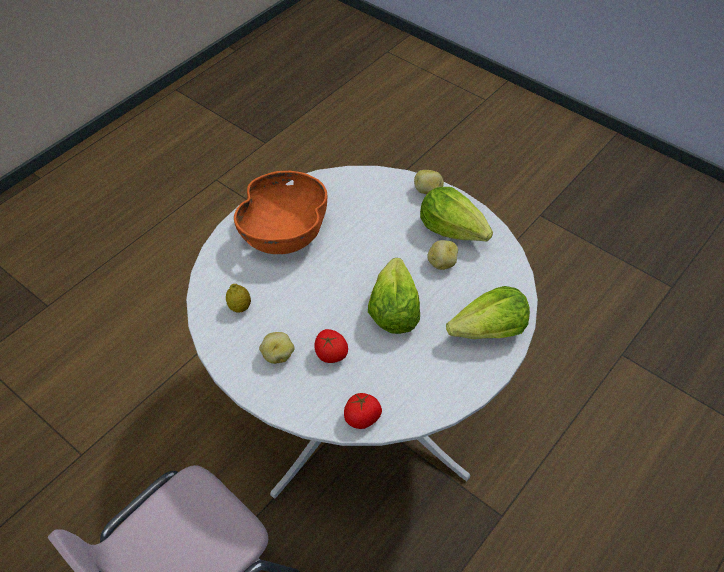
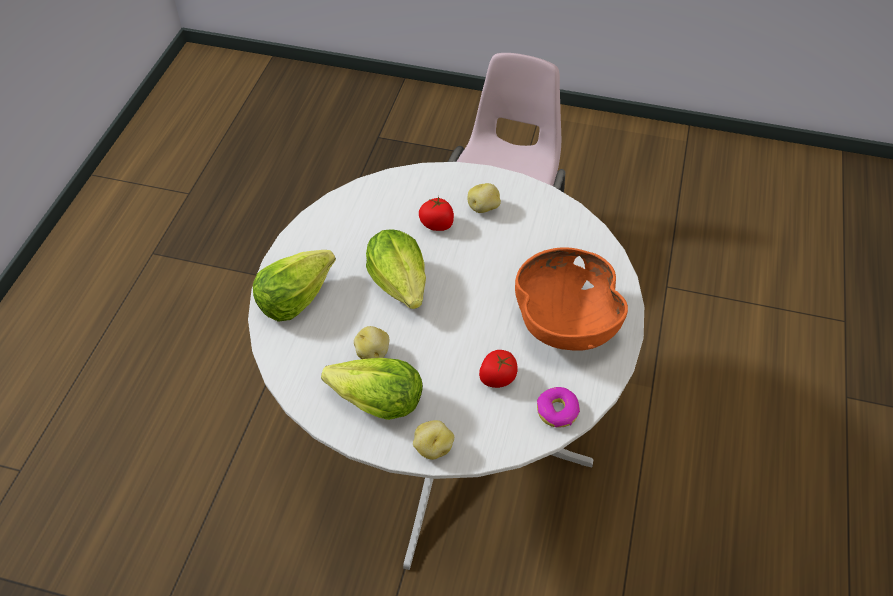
camera: 155 degrees right, 0 degrees up
(240, 307) = (549, 233): lemon -> none
(333, 183) = (557, 411): none -> donut
(362, 418) = (381, 188): tomato -> tomato (497, 378)

